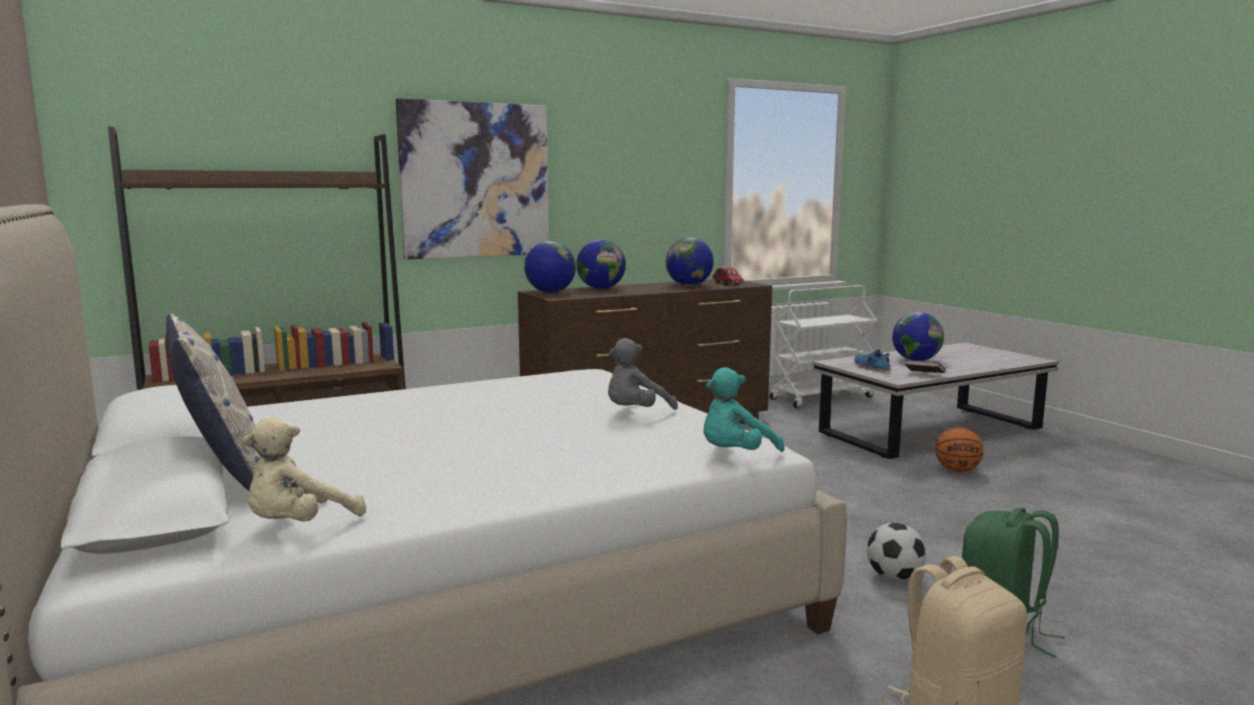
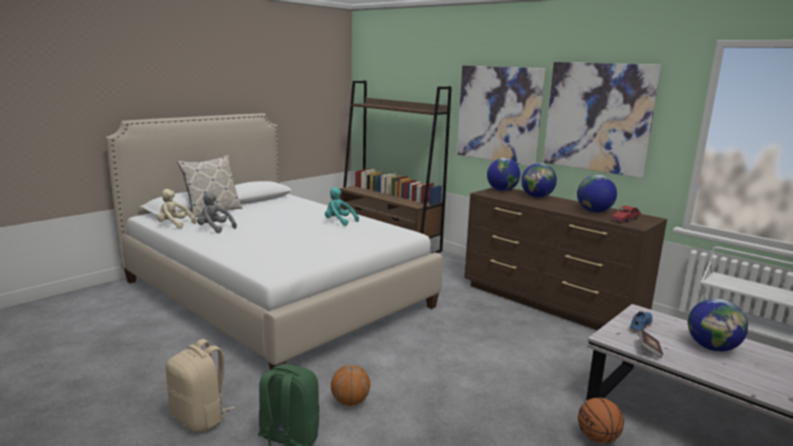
camera: 70 degrees right, 5 degrees up
(622, 172) = (597, 117): none -> picture
(636, 413) = (325, 248): grey plush toy -> grey plush toy (214, 229)
(735, 455) = (261, 269): turquoise plush toy -> turquoise plush toy (339, 222)
(894, 577) = (350, 402): football -> basketball

